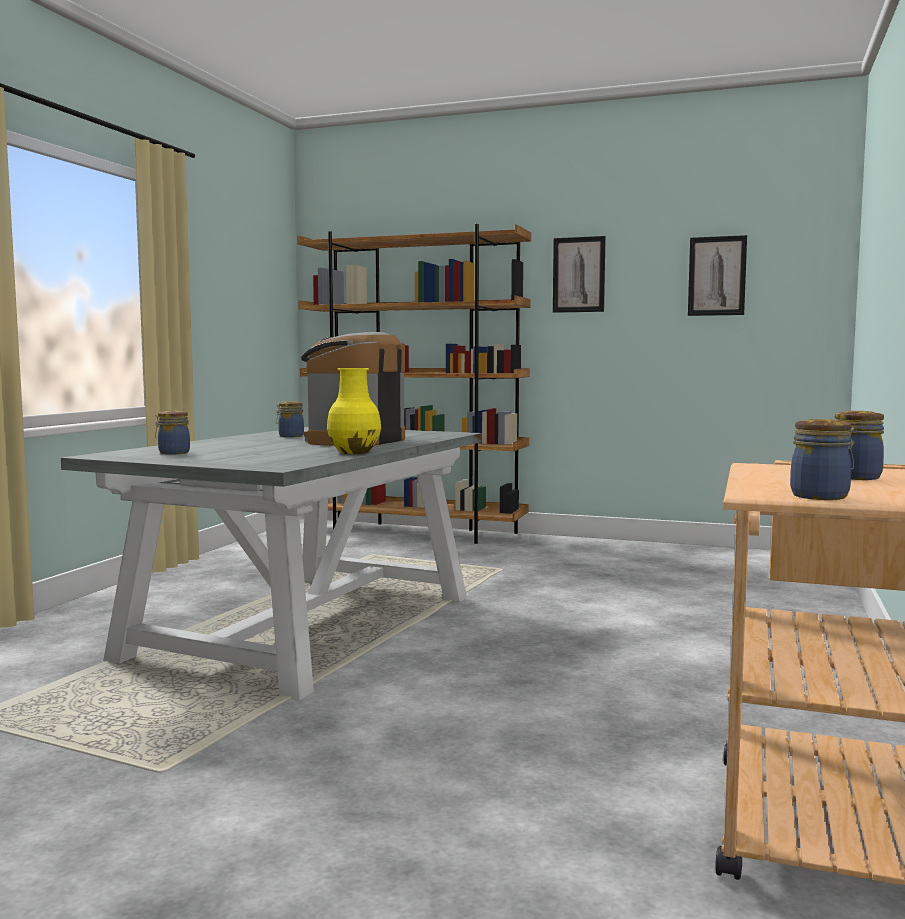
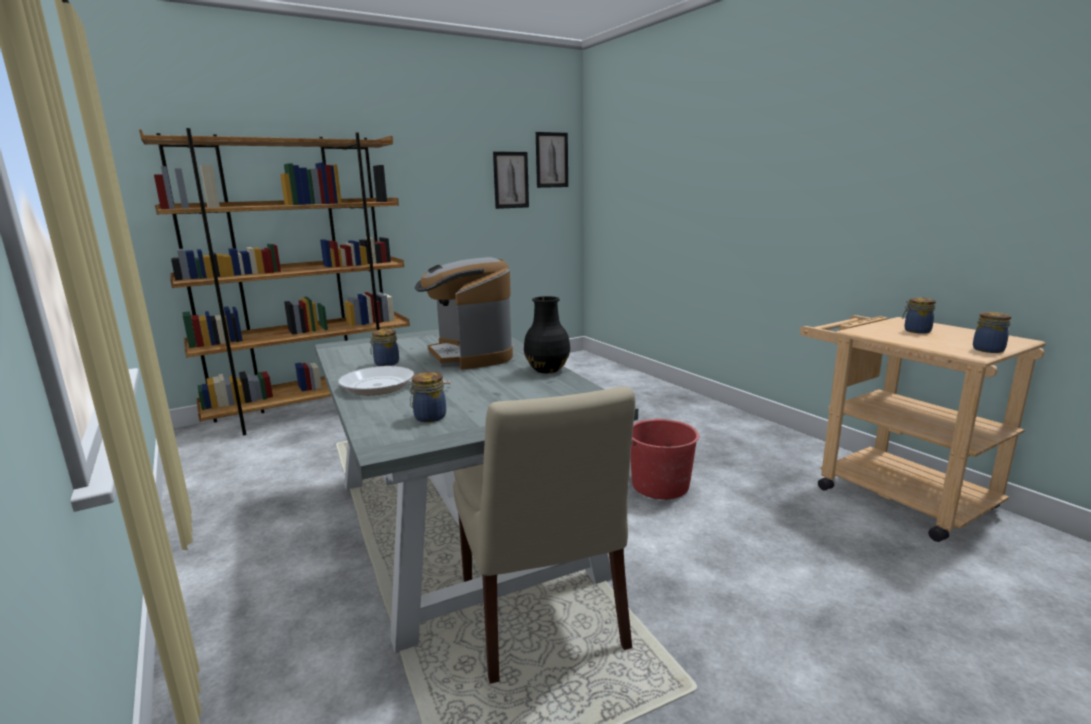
camera: 50 degrees left, 10 degrees up
(203, 689) = (542, 616): none -> beige chair
(230, 442) = (382, 386): none -> frying pan
(353, 452) = (547, 370): yellow vase -> black vase
(534, 674) = (659, 485): none -> red bucket
(578, 274) = (417, 177): picture -> picture (551, 160)

